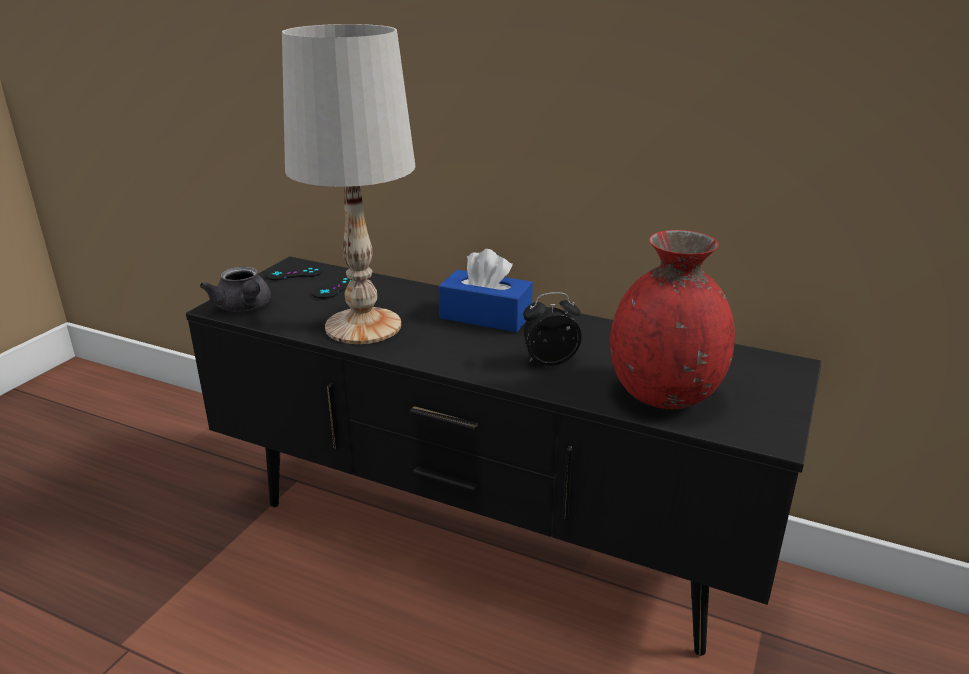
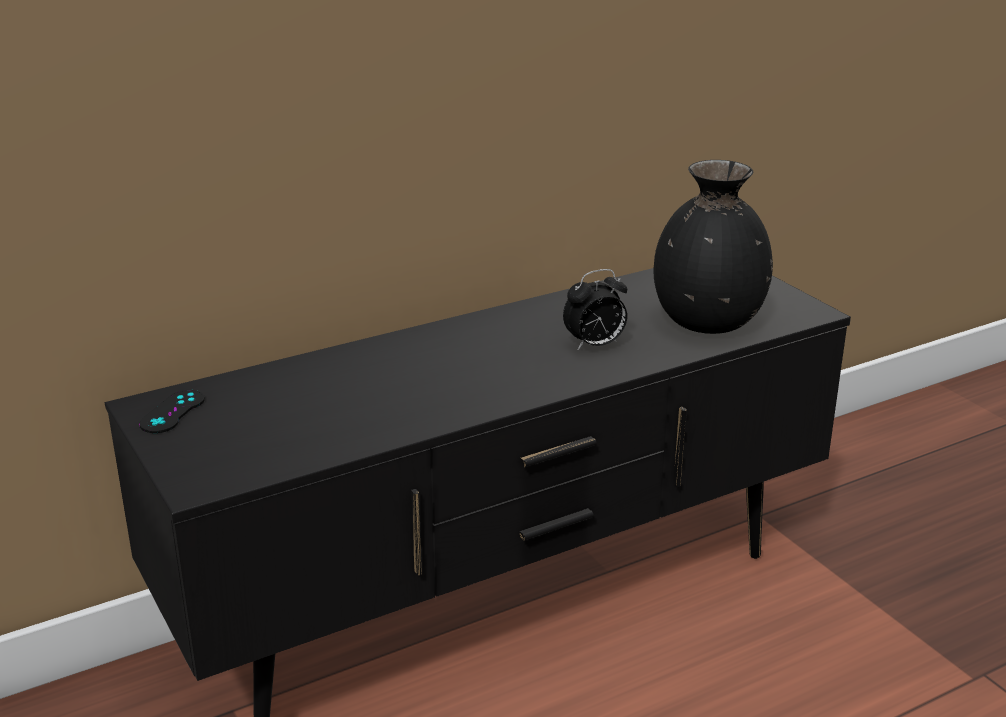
camera: 55 degrees left, 0 degrees up
(244, 307) = (225, 468): grey teapot -> none
(337, 287) = (261, 397): black game controller -> none
(362, 326) = (389, 410): white table lamp -> none
(485, 316) = (463, 342): blue tissue box -> none
(550, 361) = (595, 345): alarm clock -> alarm clock turned 135 degrees counterclockwise
(663, 394) = (708, 323): red vase -> black vase

